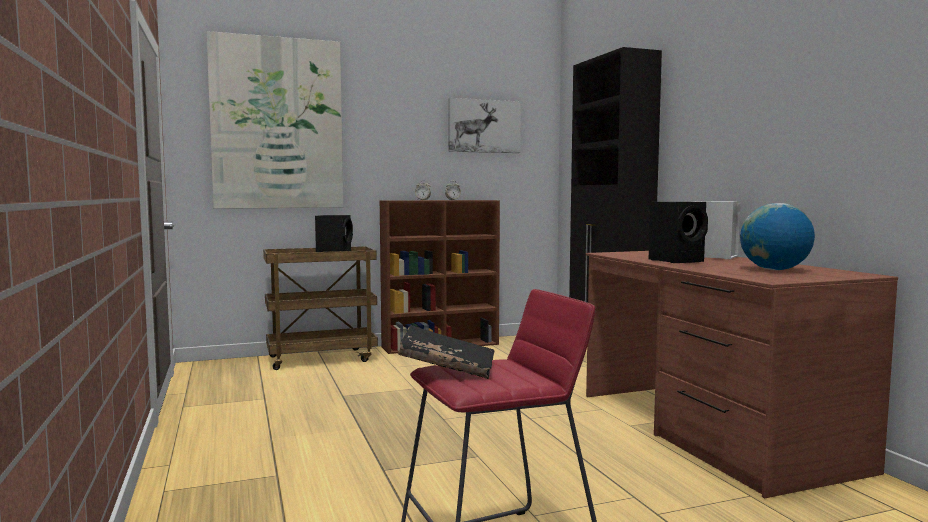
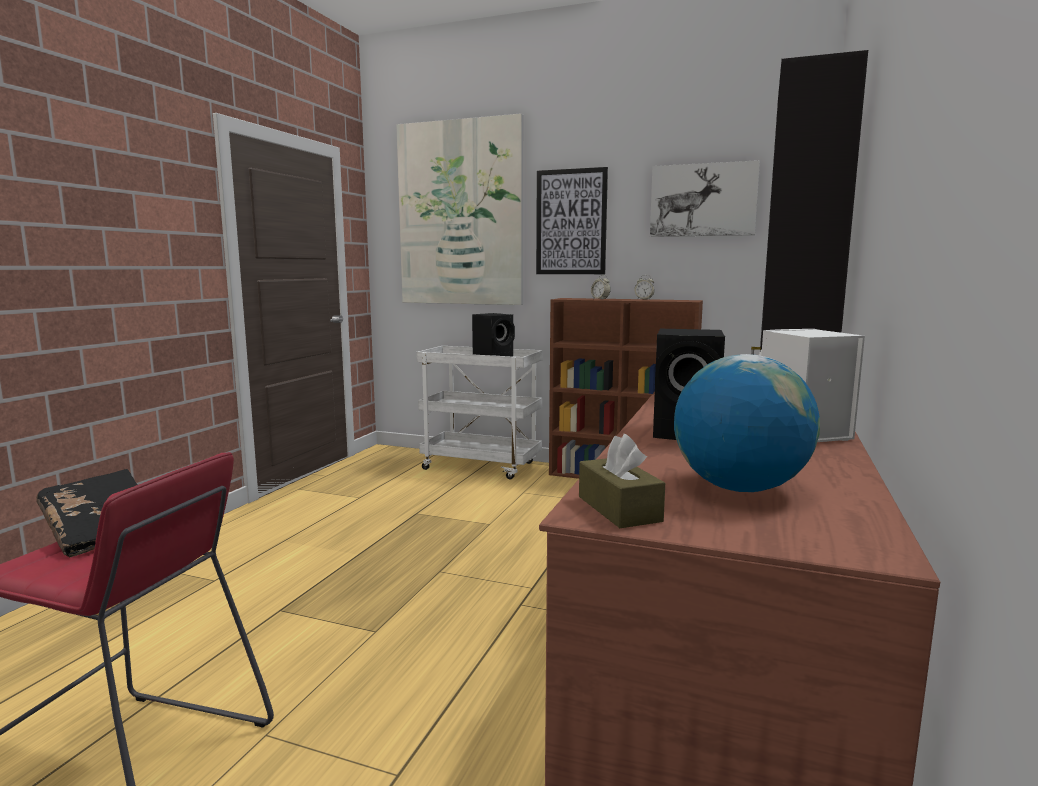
camera: 40 degrees right, 5 degrees up
(322, 358) = (482, 466): brown cart -> white cart
(384, 137) = (571, 222): none -> picture
(773, 278) = (619, 509): none -> brown tissue box

